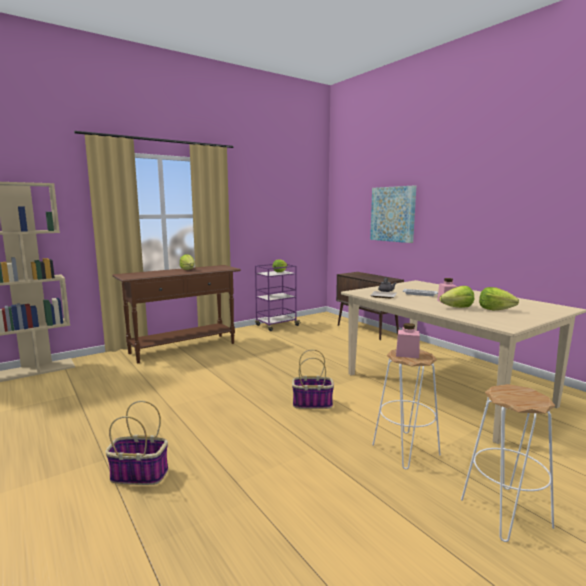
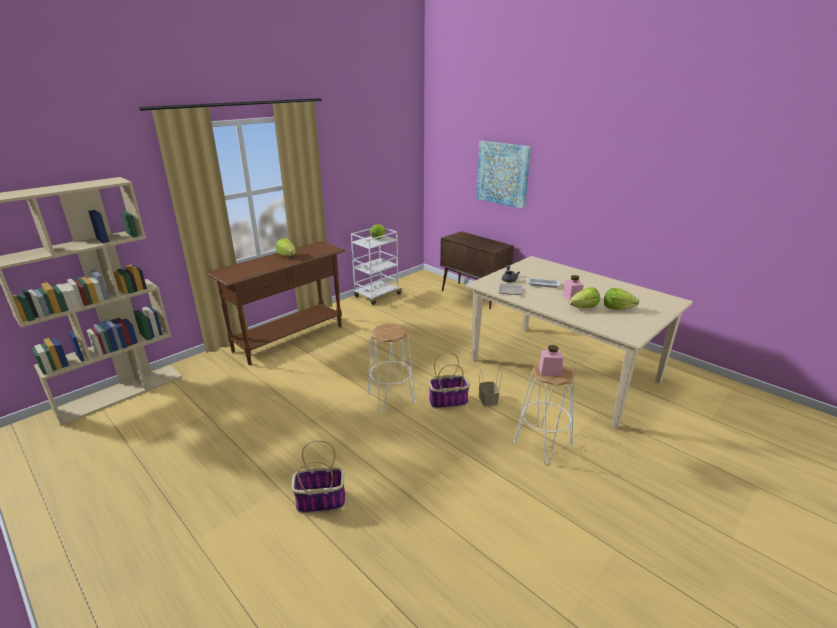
camera: 10 degrees left, 15 degrees up
(276, 325) = (377, 296): purple cart -> white cart
(355, 406) = (488, 400): none -> basket
(505, 512) = (629, 495): white stool -> white stool (391, 398)

